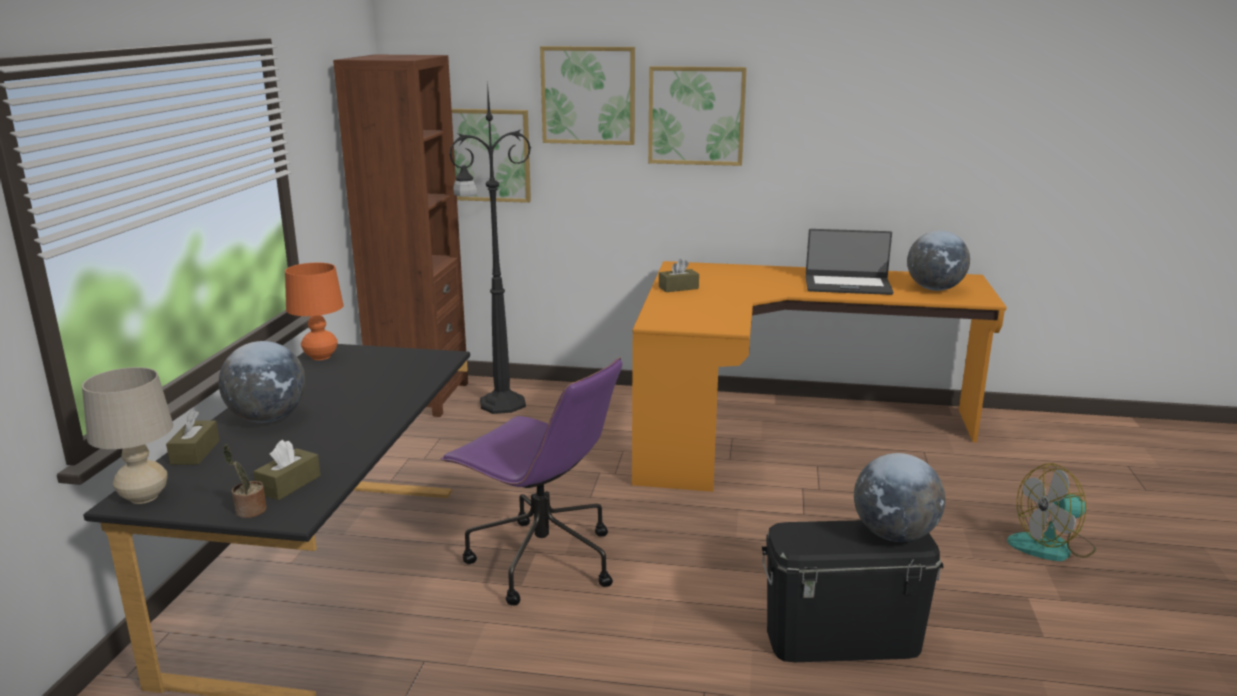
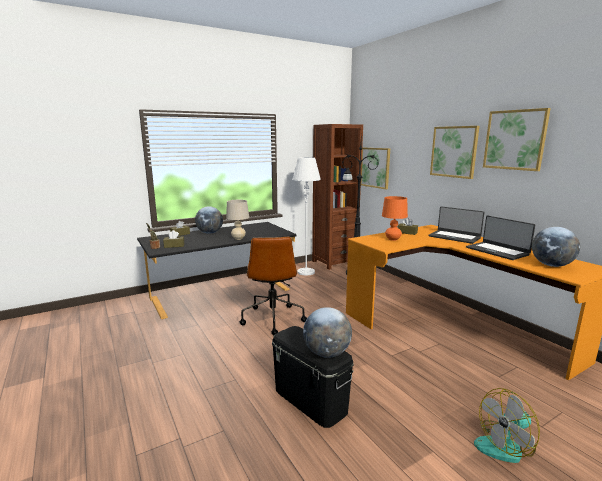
camera: 50 degrees right, 5 degrees down
(144, 497) = (150, 238): beige table lamp -> beige table lamp (238, 238)
(320, 357) = (258, 224): orange table lamp -> orange table lamp (392, 239)
(407, 441) = (306, 272): none -> white floor lamp
(540, 560) = (272, 318): purple office chair -> brown office chair
(588, 95) = (411, 141): picture -> picture (515, 140)
(751, 276) = (454, 237): none -> laptop
(1052, 546) = (505, 446): fan -> fan turned 60 degrees counterclockwise

